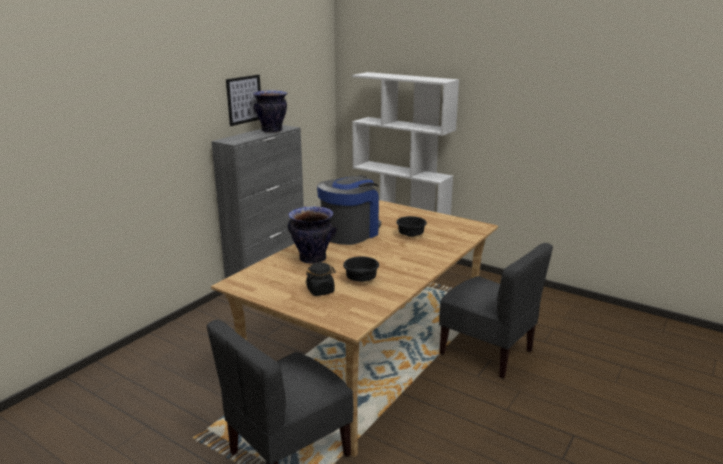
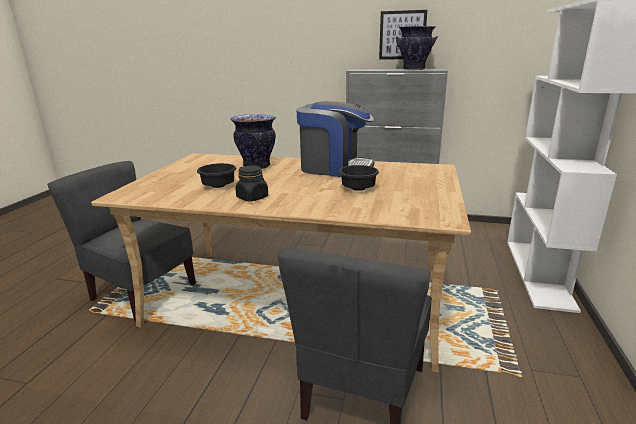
camera: 70 degrees right, 0 degrees up
(321, 291) = (188, 178): black jar -> black jar (252, 198)

